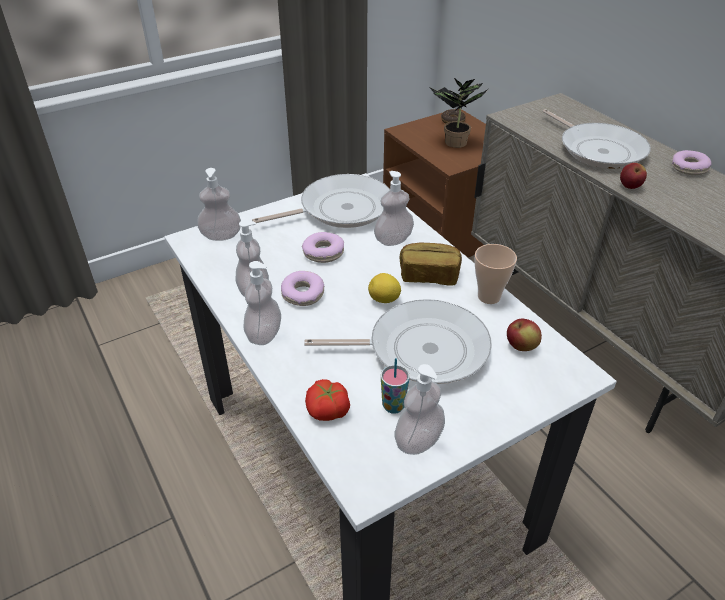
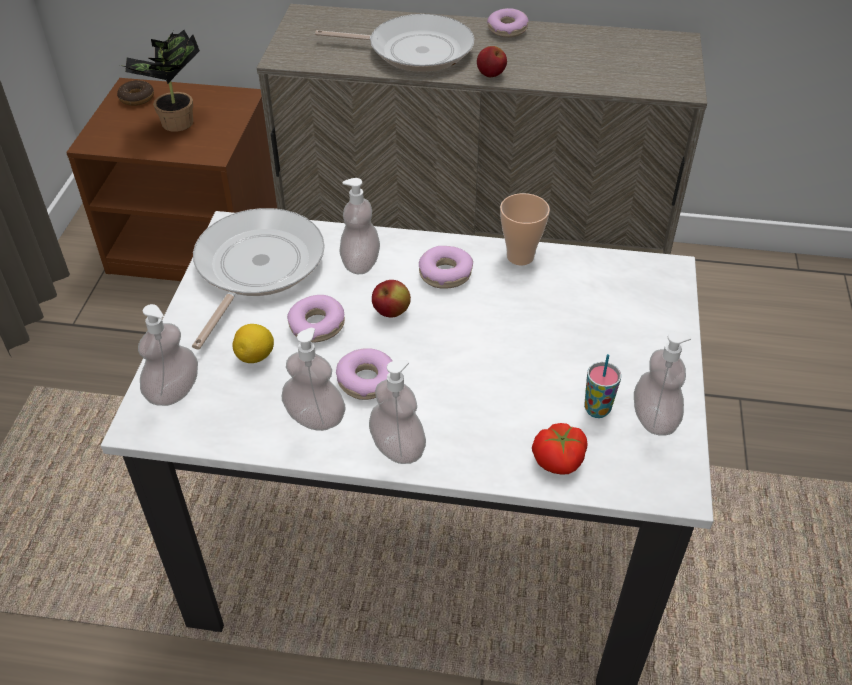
camera: 50 degrees left, 5 degrees up
(384, 300) = (446, 326): lemon -> lemon (256, 357)
(421, 349) = (542, 345): frying pan -> none
(429, 275) = (445, 274): bread -> donut
(521, 347) = (604, 281): apple -> apple (391, 312)

